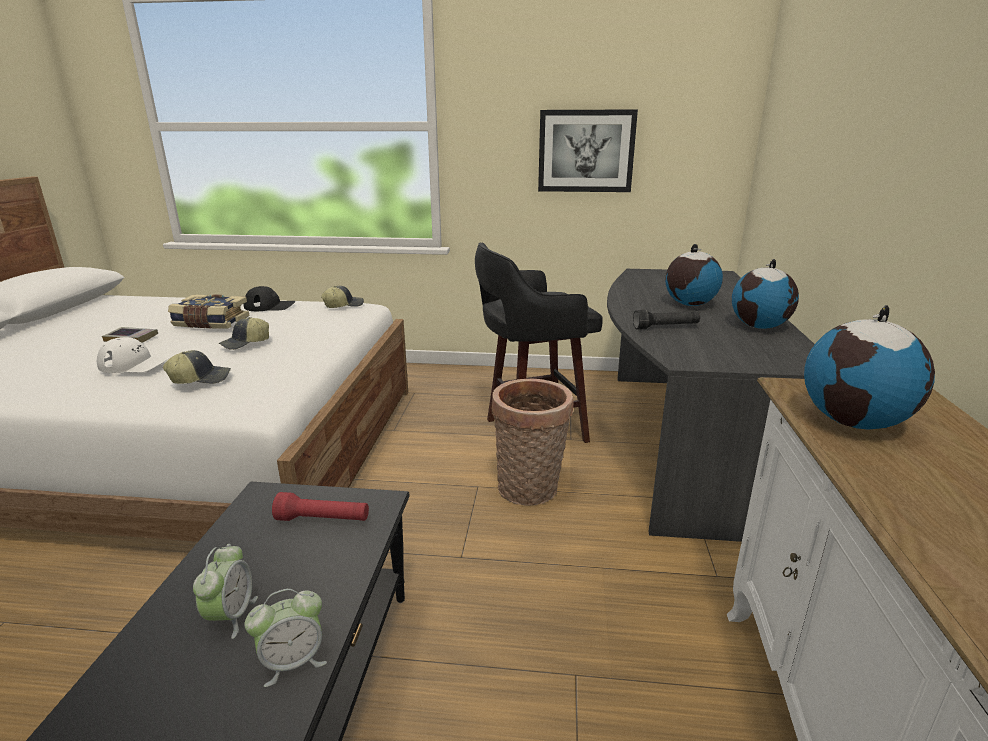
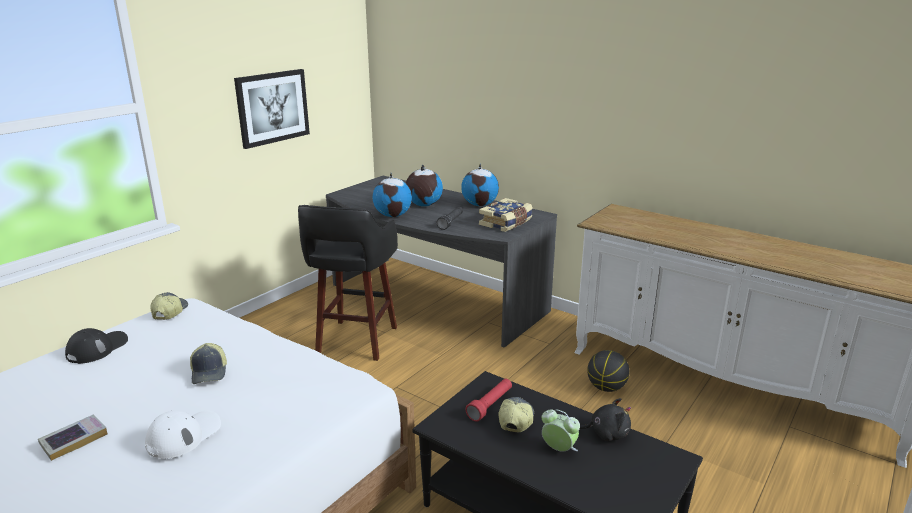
camera: 60 degrees left, 0 degrees up
(201, 378) = (285, 398): cap -> cap (515, 419)
(210, 323) = (99, 387): book -> book (506, 223)
(293, 662) = (606, 433): alarm clock -> black plush toy
(530, 490) = (424, 368): basket -> none
(671, 691) = (606, 388): none -> basketball
(854, 422) = (633, 226): globe -> globe (393, 215)

